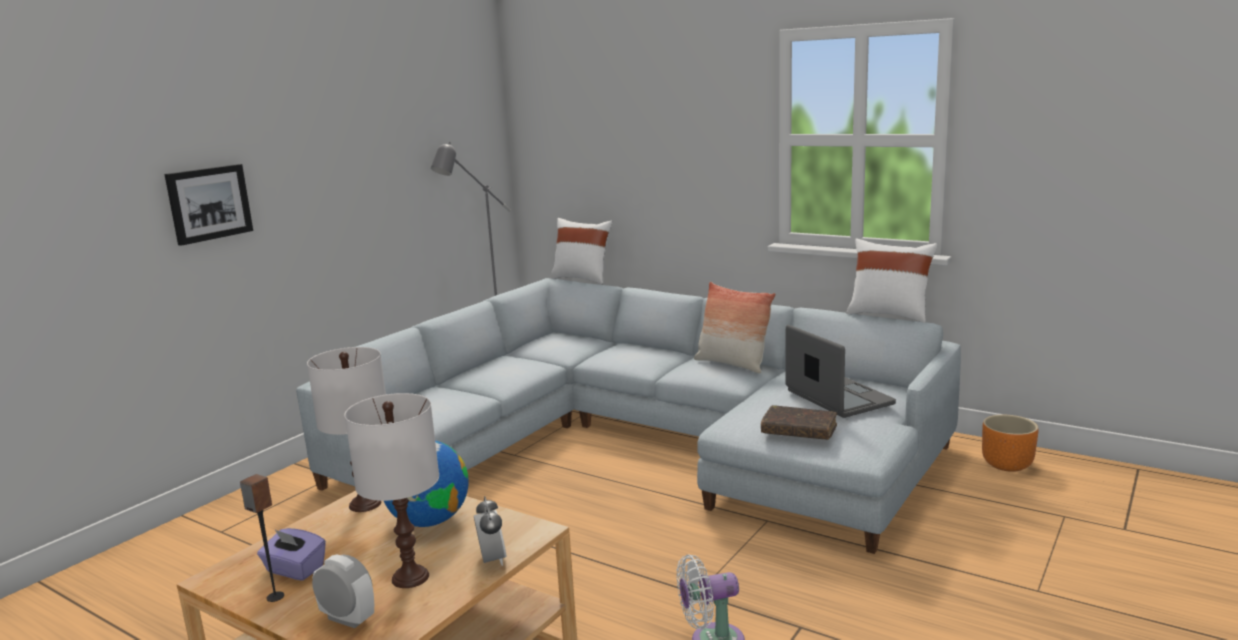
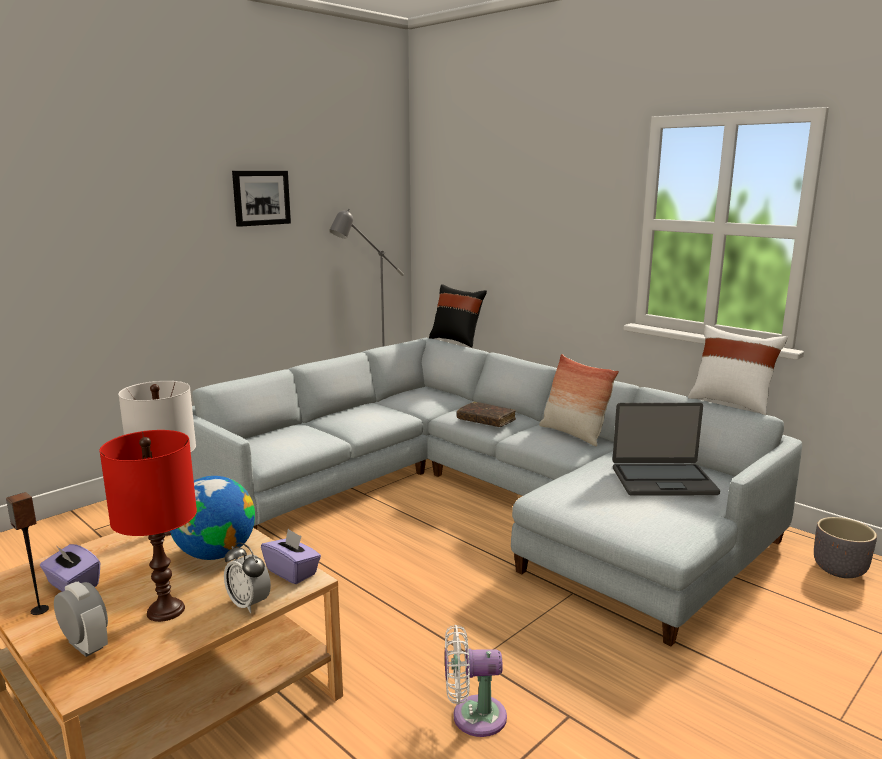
camera: 10 degrees right, 0 degrees up
(209, 203) = (115, 244): picture -> picture (261, 198)
(411, 577) = (166, 610): white table lamp -> red table lamp
(492, 560) = (249, 604): alarm clock -> alarm clock turned 135 degrees clockwise
(519, 526) = (292, 572): none -> purple tissue box
(582, 279) = (457, 341): white pillow -> black pillow
(799, 431) = (611, 509): brown book -> brown book (486, 420)
(838, 398) = (663, 480): laptop -> laptop turned 105 degrees clockwise
(1007, 465) = (840, 570): orange planter -> grey planter

